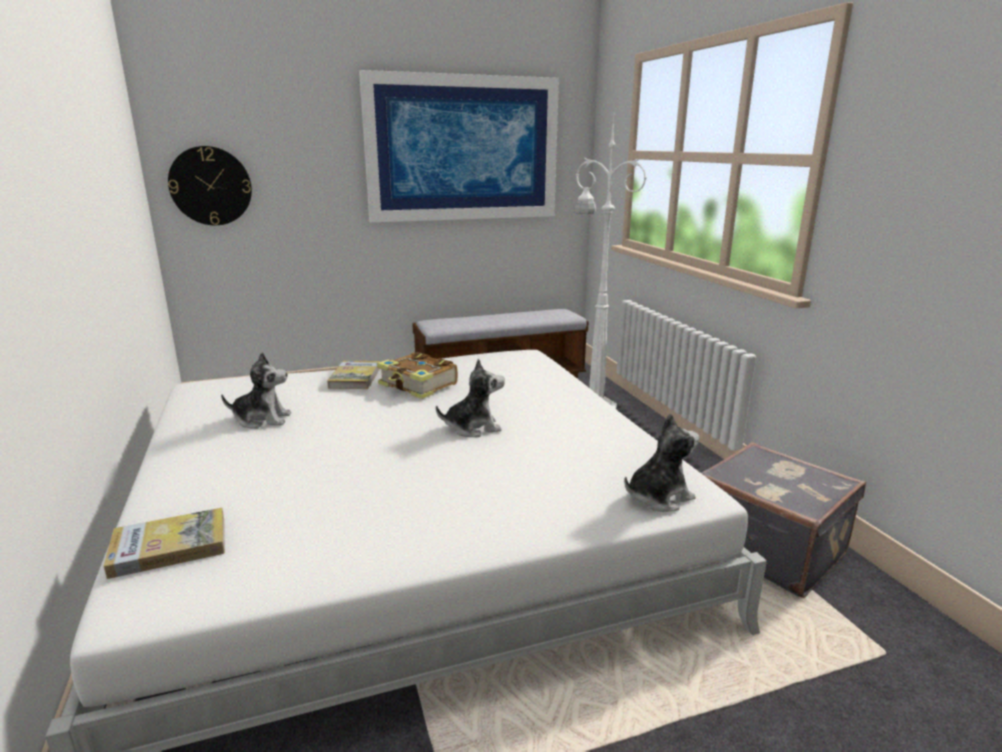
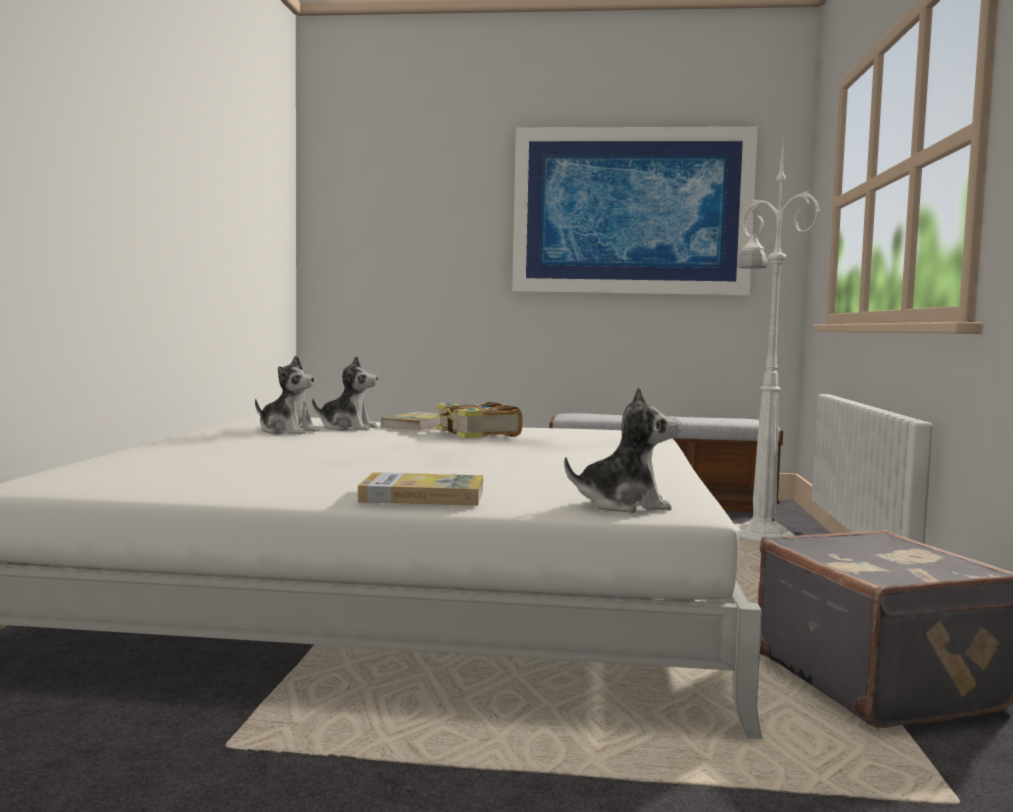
camera: 25 degrees right, 15 degrees down
(169, 546) = (104, 467): book -> book (422, 496)
(210, 186) = (354, 247): wall clock -> none
(473, 428) = (486, 454): plush toy -> plush toy (347, 428)

